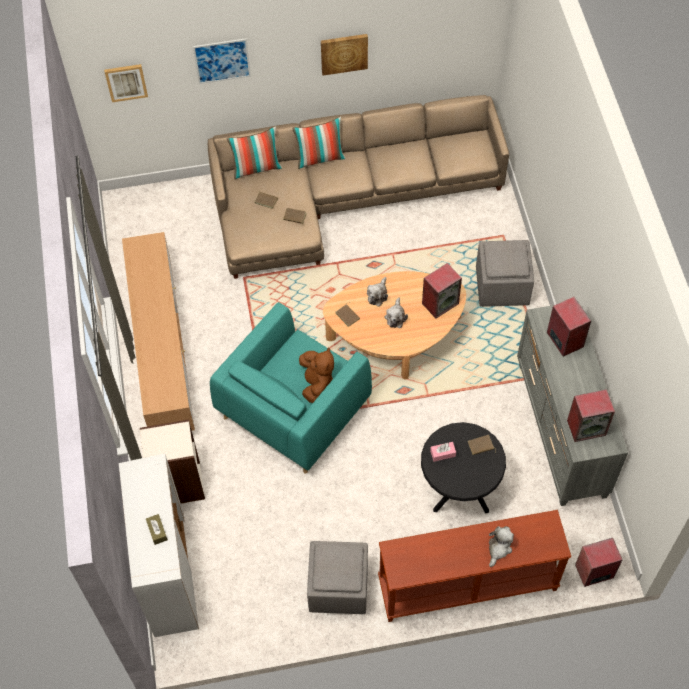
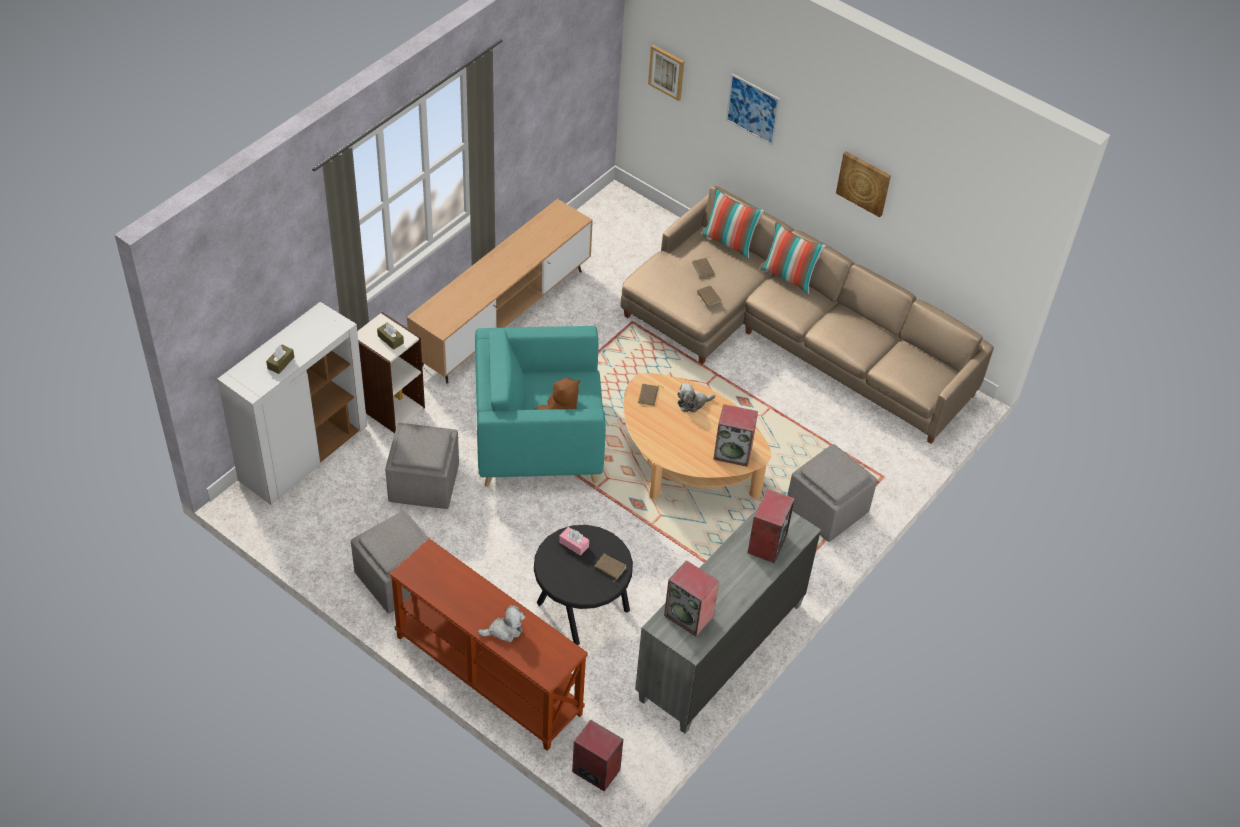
camera: 45 degrees right, 10 degrees down
(173, 440) = (390, 339): none -> brown tissue box
(268, 512) = (423, 484): none -> grey ottoman
(395, 317) = (684, 429): plush toy -> none

